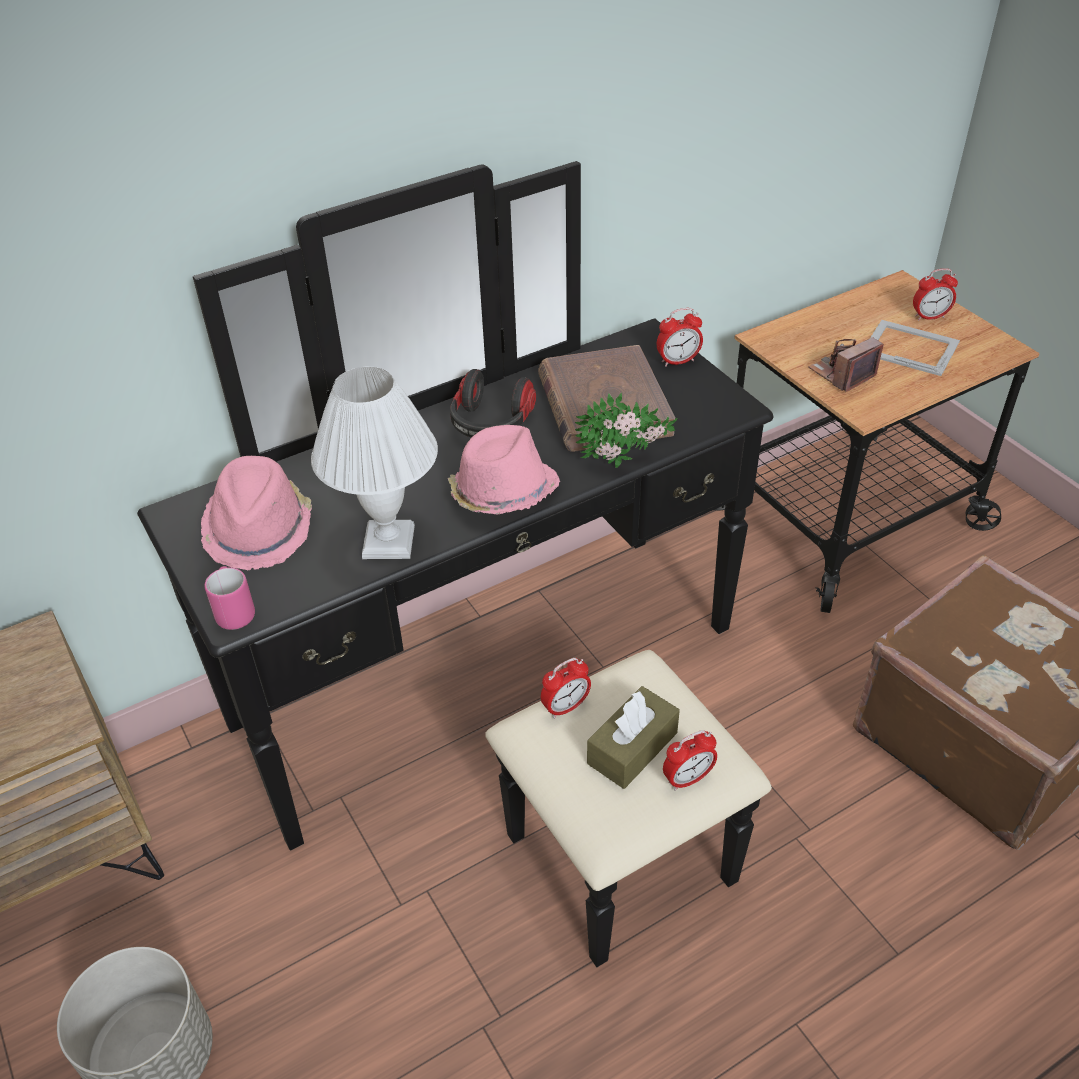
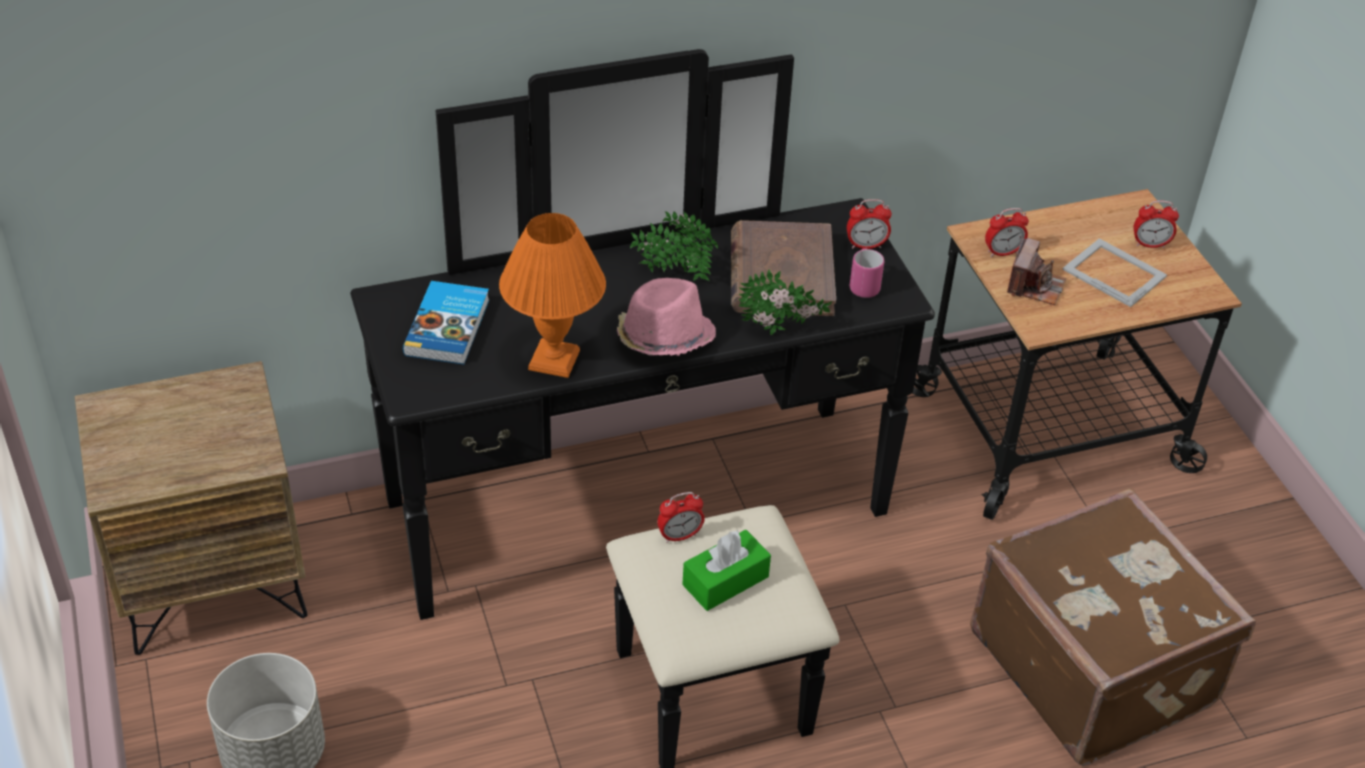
camera: 10 degrees right, 0 degrees up
(234, 611) = (414, 391): pink mug -> pink mug (863, 285)
(259, 529) = (449, 327): pink hat -> book
(389, 543) = (554, 361): white table lamp -> orange table lamp
(491, 424) = (673, 273): headphones -> potted plant
(632, 748) = (725, 581): brown tissue box -> green tissue box
(687, 779) = (764, 615): alarm clock -> alarm clock (1002, 252)
(842, 374) = (1034, 286): camera -> camera turned 135 degrees clockwise

